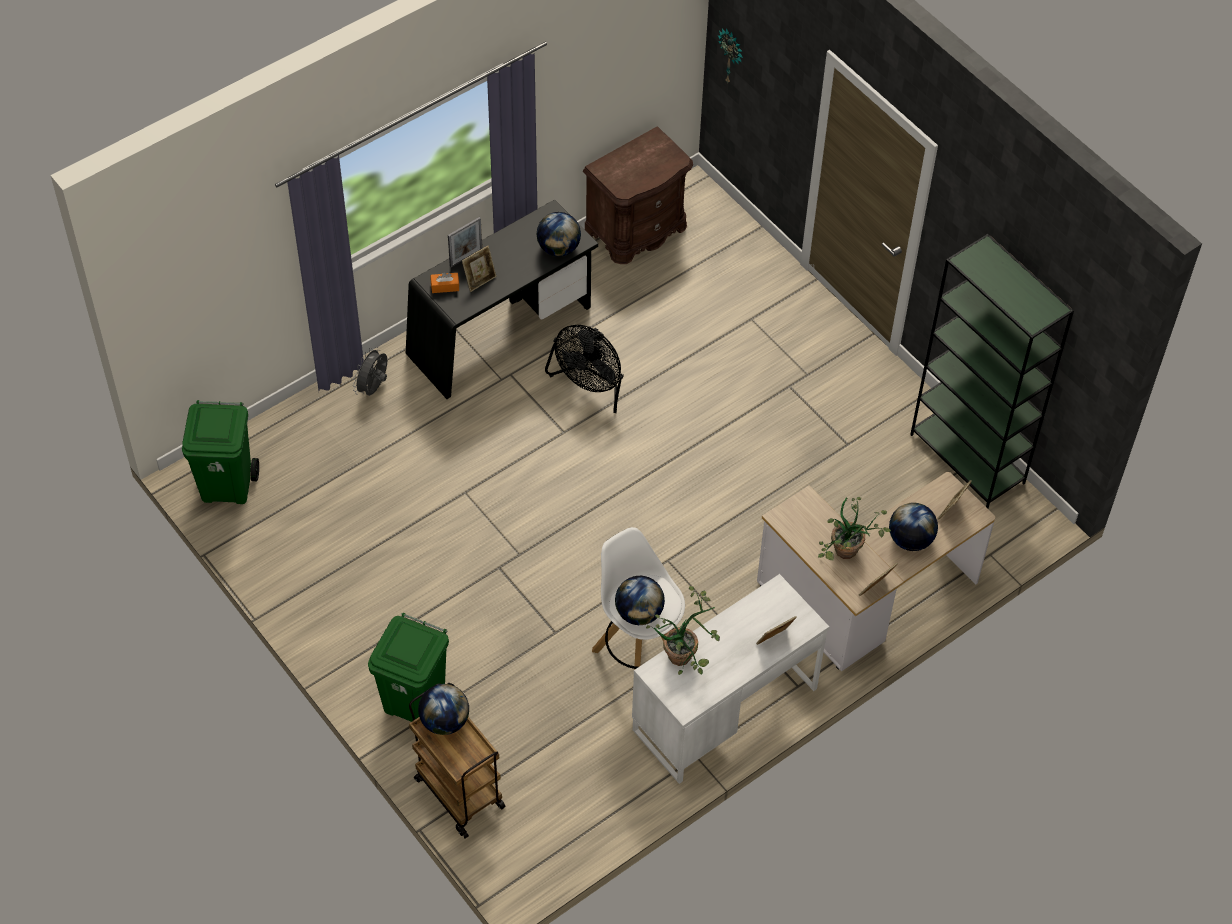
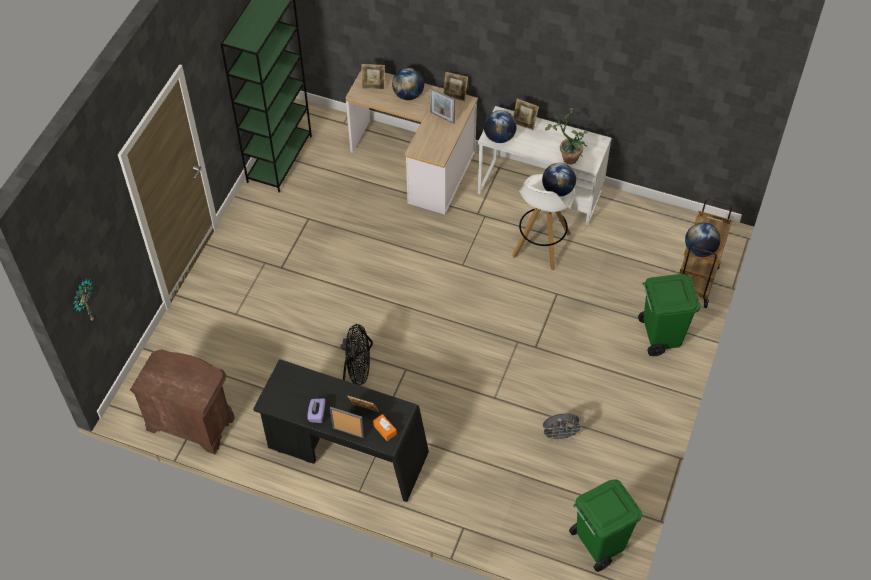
camera: 120 degrees left, 0 degrees up
(374, 388) = (450, 504): grey fan -> grey fan (560, 436)
(507, 243) = (317, 414): none -> purple tissue box
(558, 248) = (300, 379): globe -> globe (499, 137)
(845, 555) = (442, 117): potted plant -> picture frame

